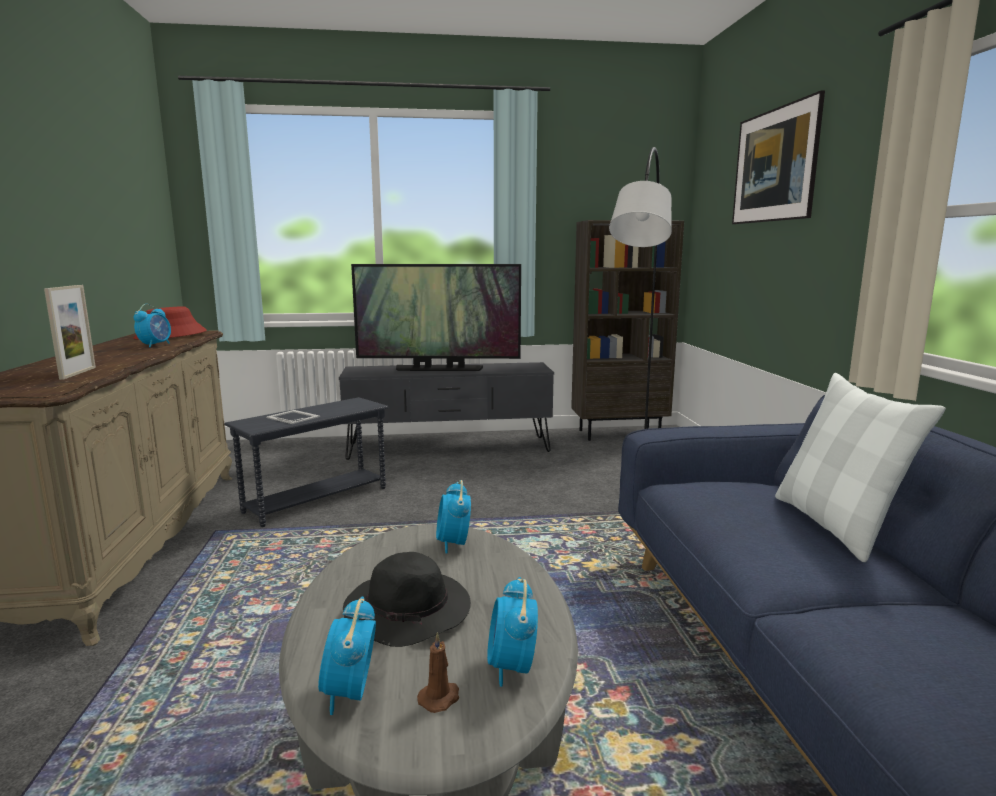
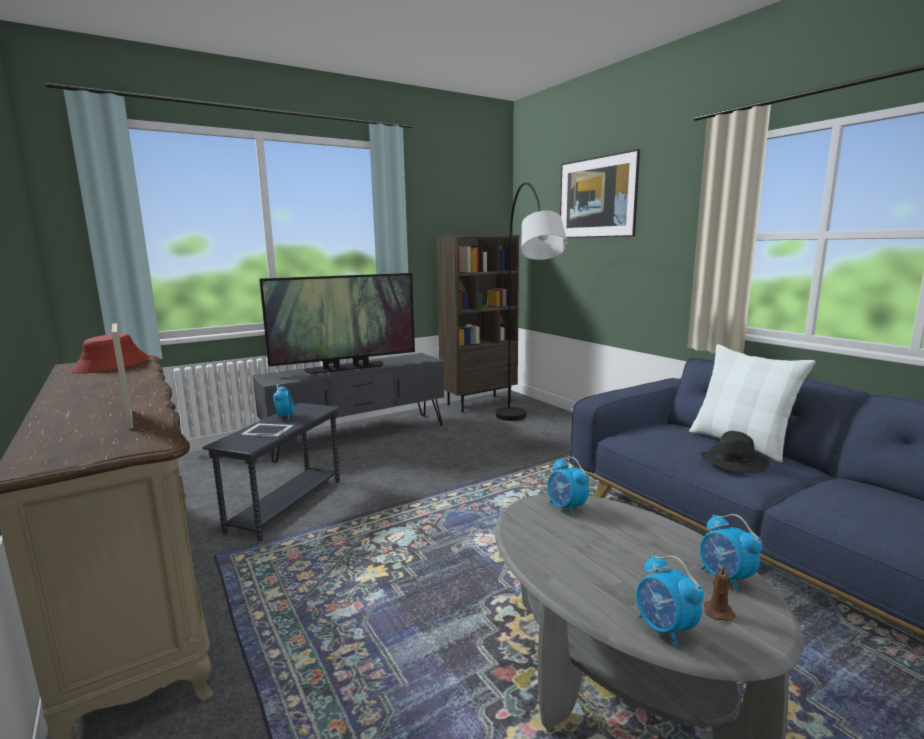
camera: 25 degrees left, 0 degrees up
(155, 345) = (127, 378): alarm clock -> alarm clock (285, 416)
(410, 613) = (615, 564): black hat -> black hat (733, 462)

